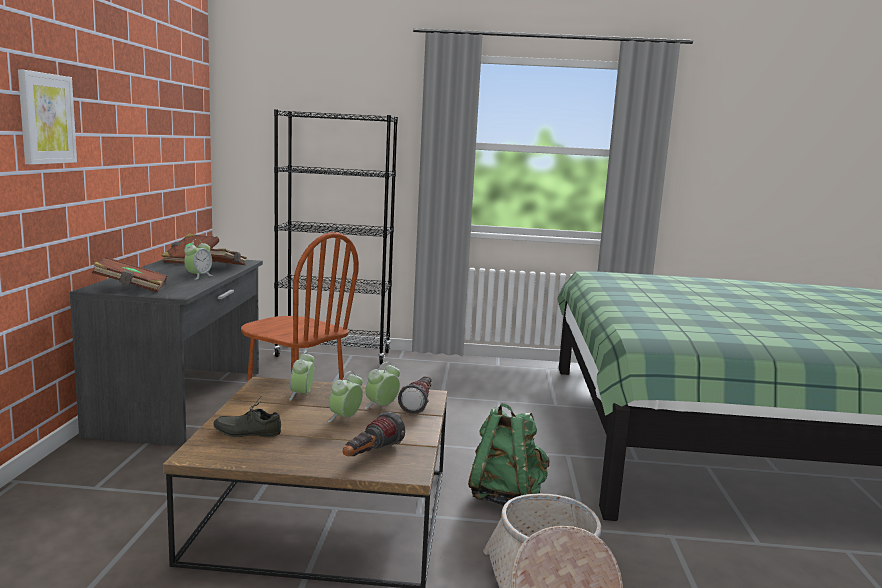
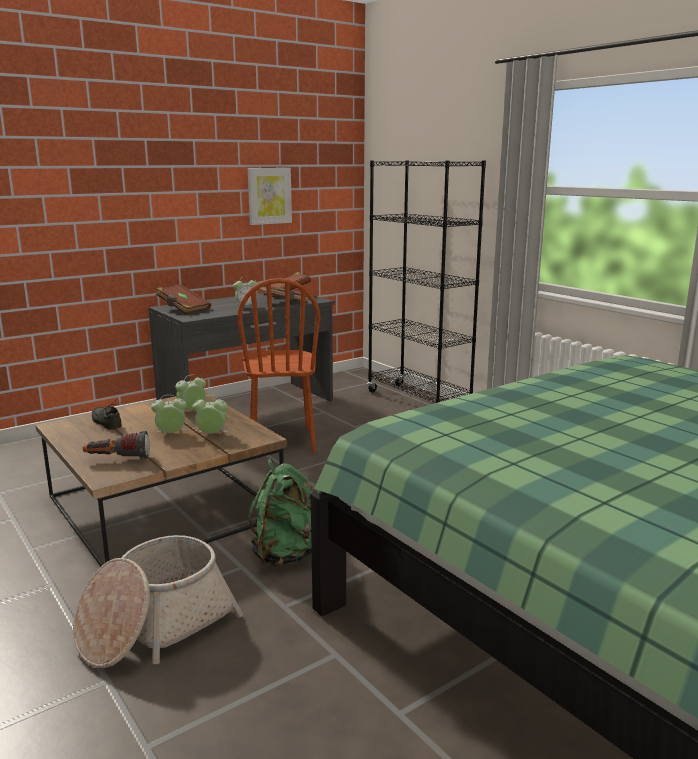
camera: 50 degrees right, 5 degrees up
(46, 118) = (129, 183): picture -> picture (269, 196)
(419, 404) = (238, 441): flashlight -> none

